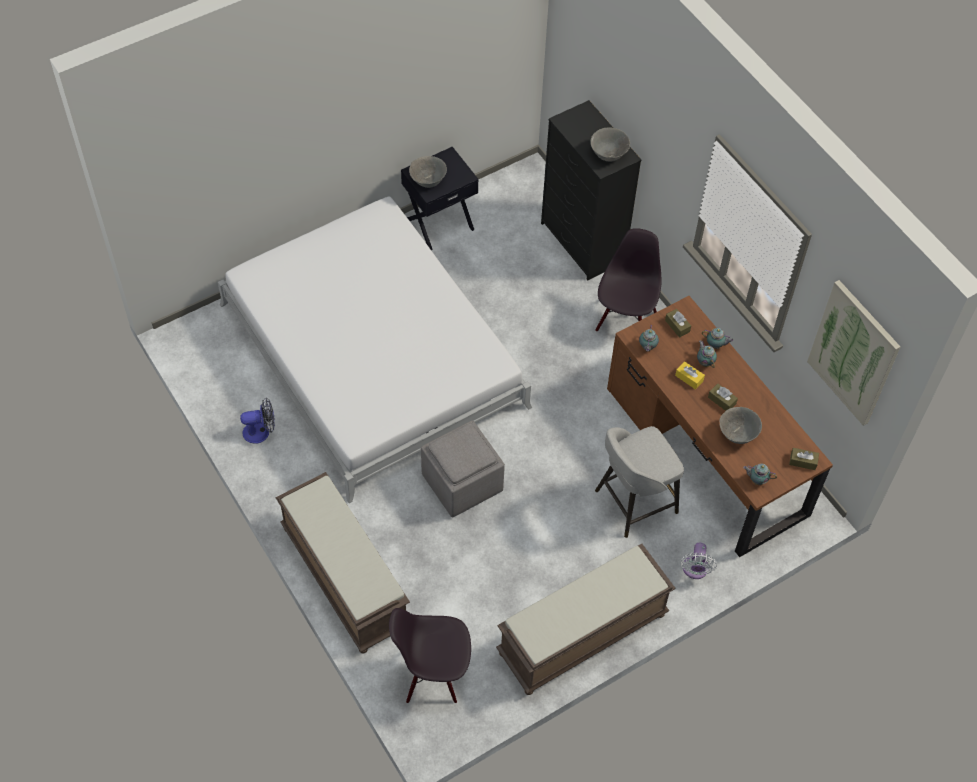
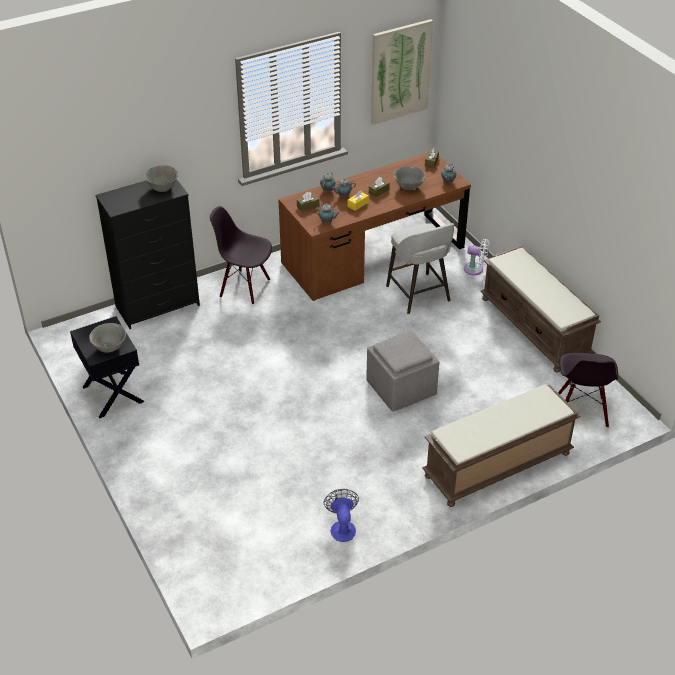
camera: 85 degrees left, 15 degrees down
(372, 355) = (261, 444): white bed -> none

